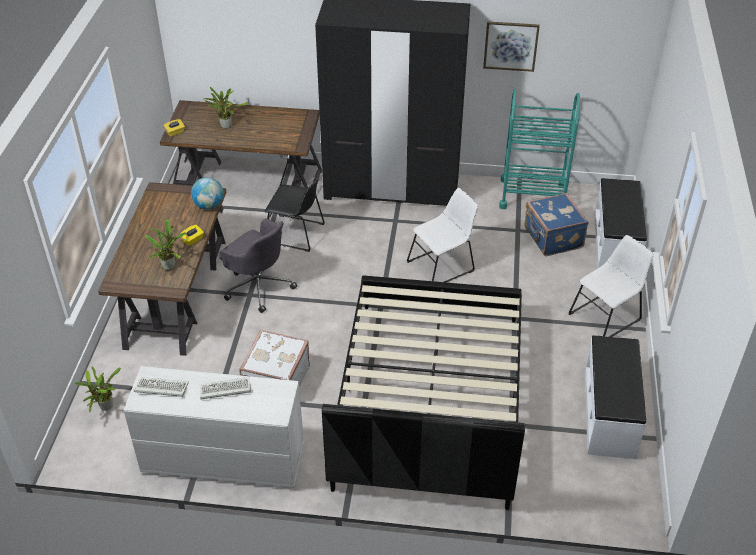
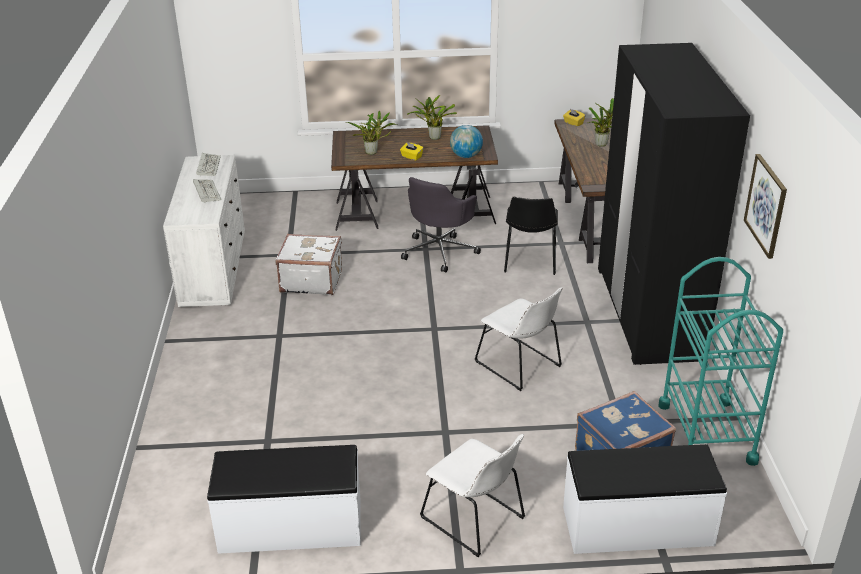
camera: 80 degrees right, 10 degrees down
(105, 408) = (268, 206): potted plant -> potted plant (433, 137)
(429, 398) = (300, 377): black bed -> none

